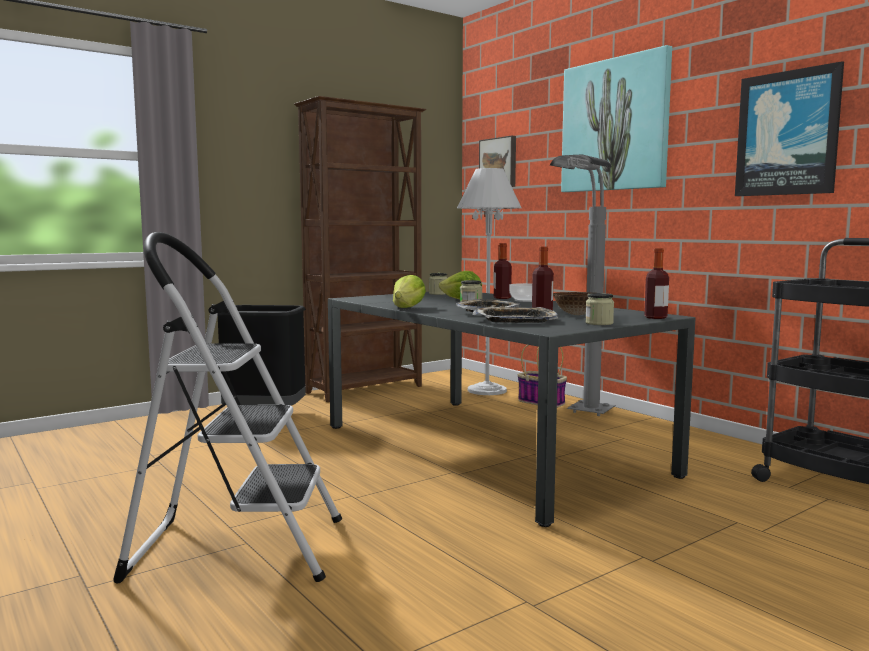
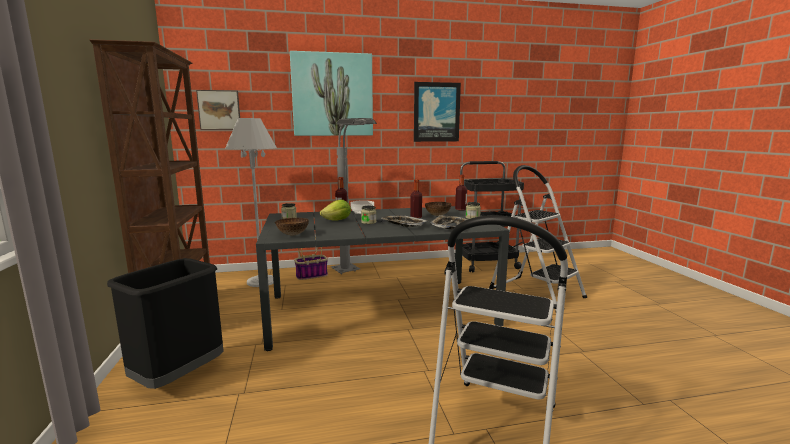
camera: 65 degrees left, 5 degrees up
(373, 299) = (293, 234): none -> bowl
(408, 307) = (360, 234): lettuce -> none
(761, 544) = (534, 293): none -> step ladder

